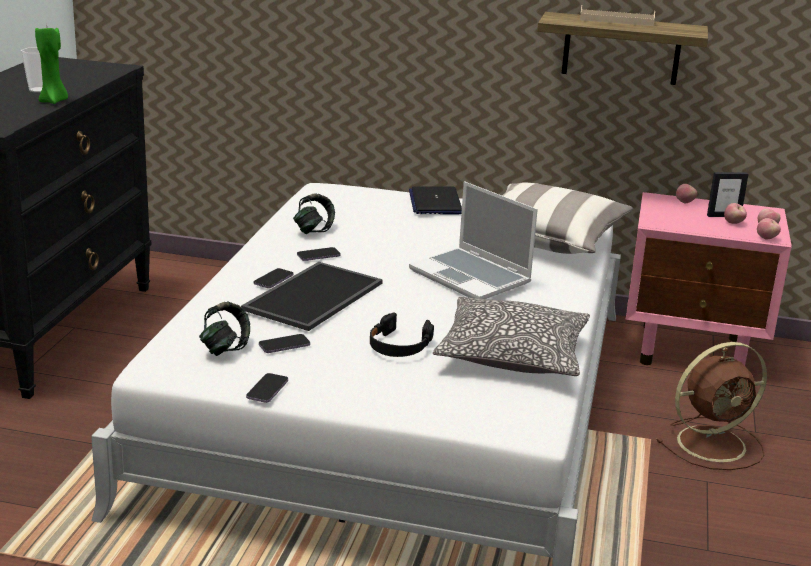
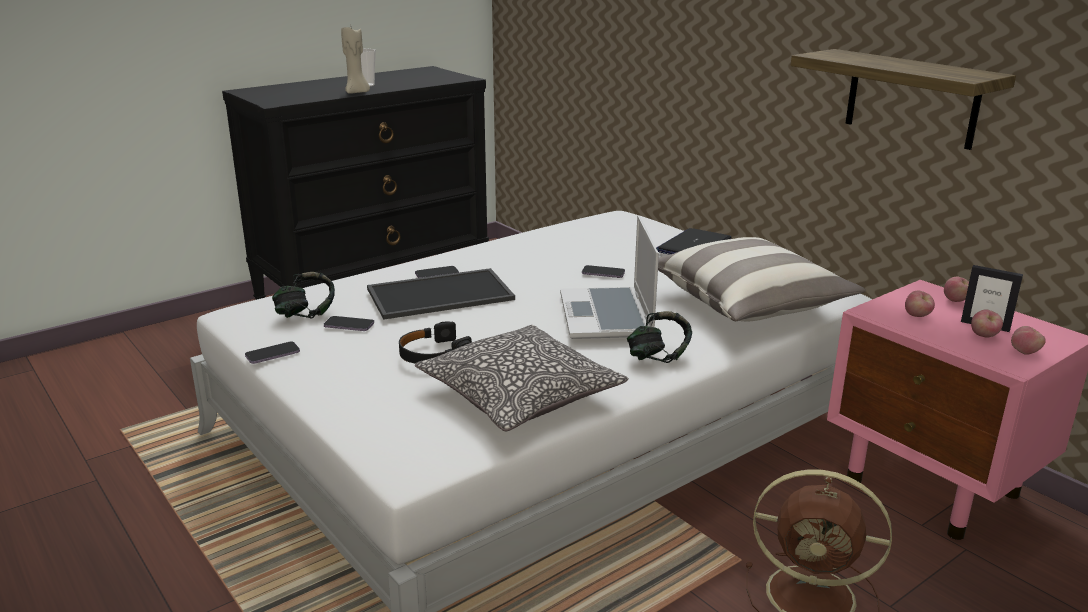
camera: 40 degrees right, 0 degrees up
(54, 101) = (357, 92): green candle -> beige candle
(314, 230) = (546, 245): headphones -> headphones (658, 357)
(318, 256) = (507, 265): phone -> phone (603, 273)
(616, 21) = (896, 61): beige tray -> none
(767, 238) = (1001, 364): apple -> apple (917, 316)

